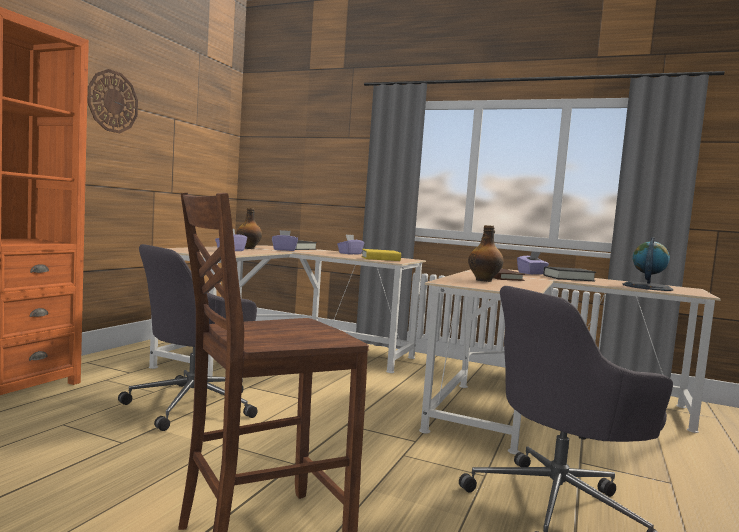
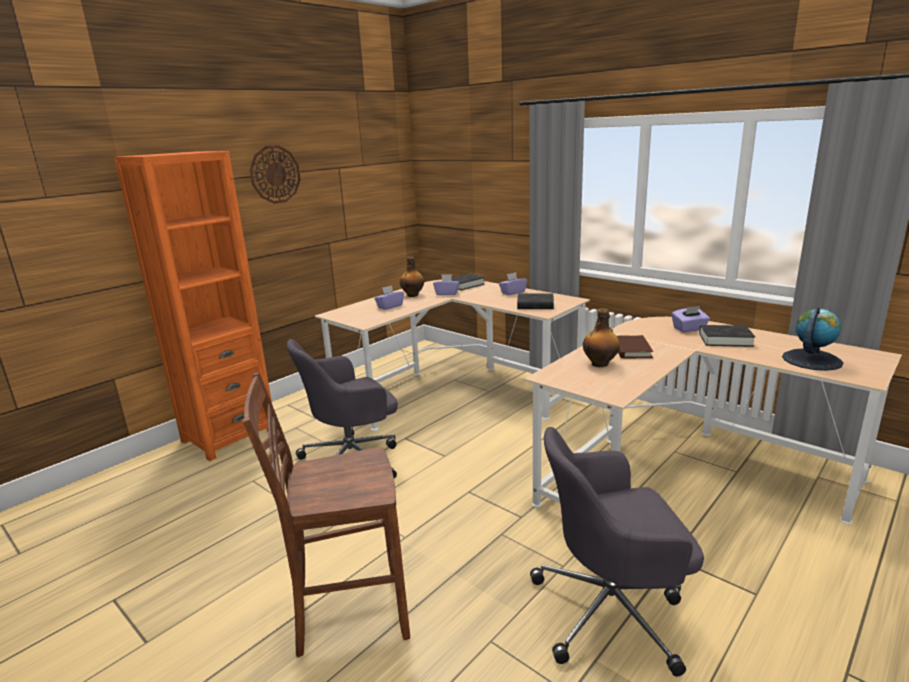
camera: 20 degrees right, 15 degrees up
(380, 259) = (535, 305): yellow book -> black book

